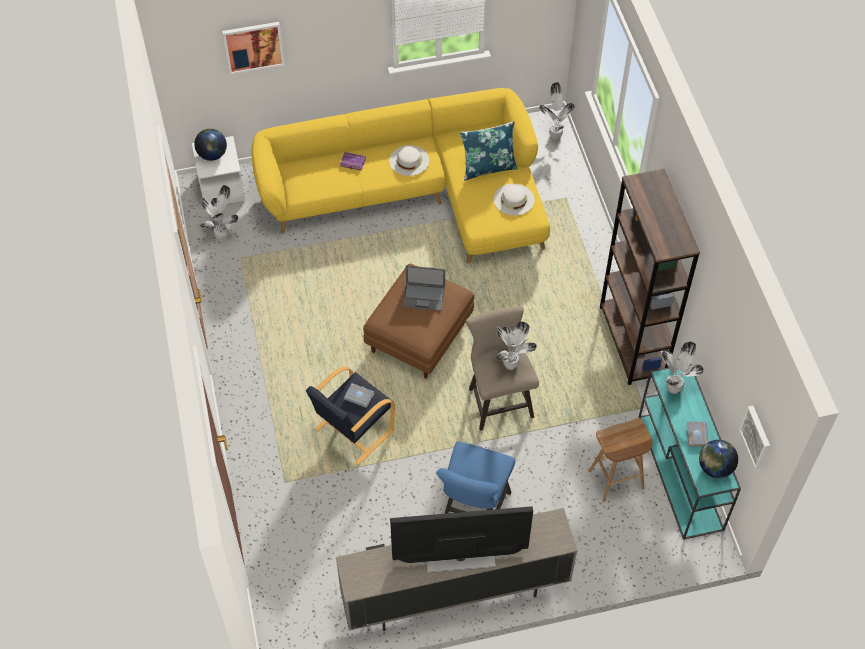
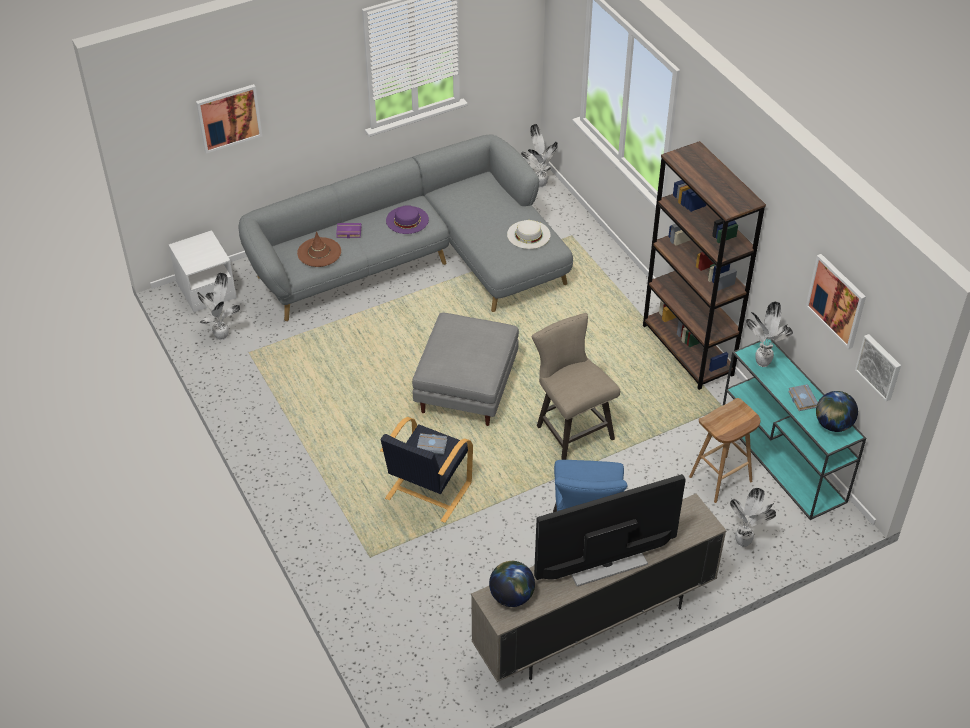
camera: 15 degrees left, 10 degrees down
(212, 154) = (195, 251): globe -> globe (511, 596)
(320, 179) = (319, 252): none -> brown hat
(409, 160) = (407, 220): white hat -> purple hat
(416, 194) = (417, 260): yellow sofa -> grey sofa
(419, 334) = (466, 386): brown ottoman -> grey ottoman
(424, 296) = (468, 338): laptop -> none
(488, 167) = (491, 211): blue pillow -> none
(511, 366) = (587, 378): potted plant -> potted plant (744, 543)
(736, 363) = (836, 300): none -> picture

